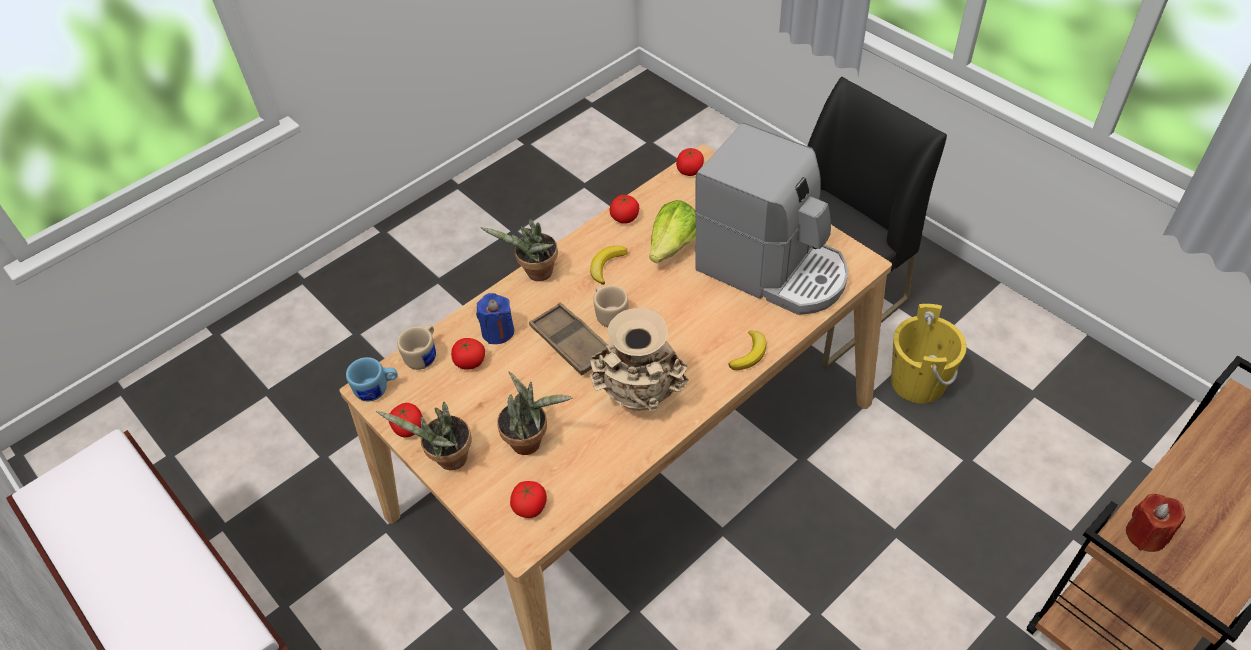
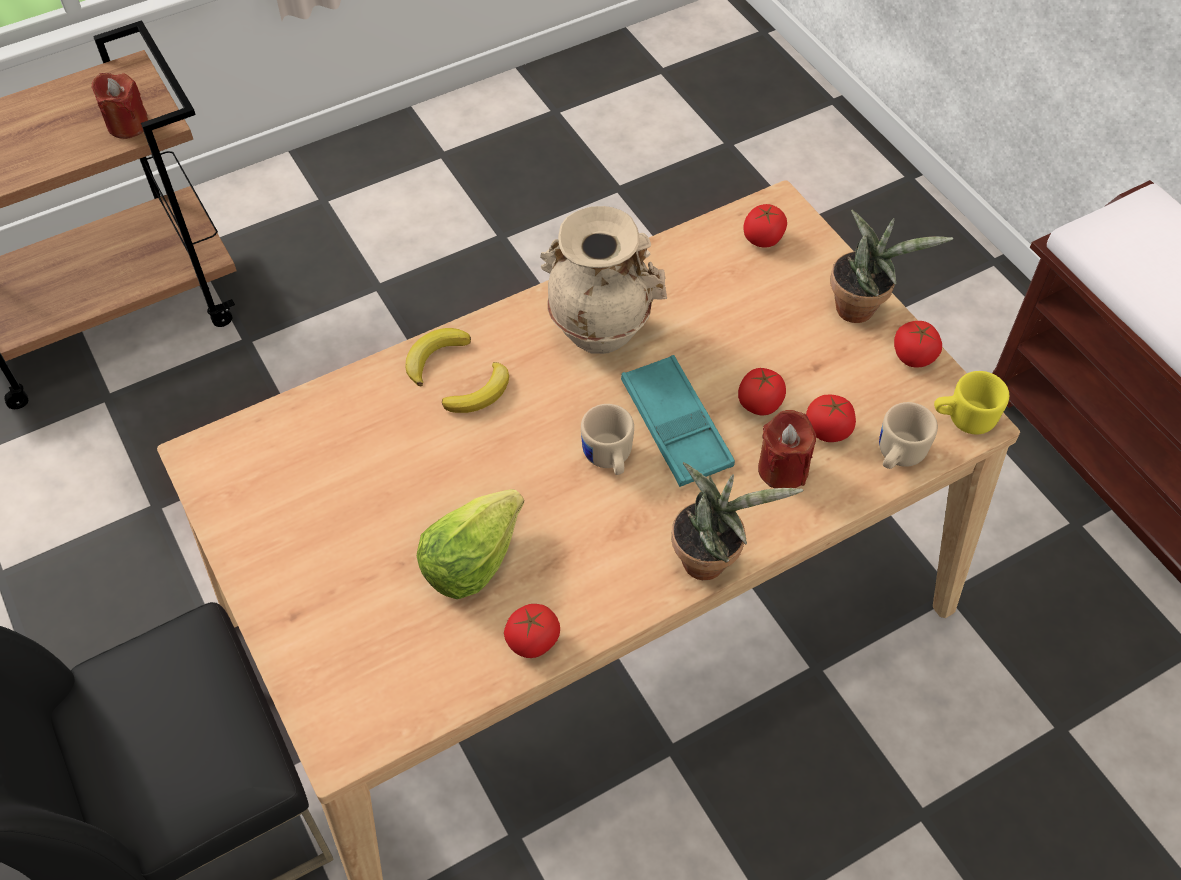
camera: 170 degrees left, 5 degrees up
(377, 389) = (963, 418): blue mug -> yellow mug
(498, 331) = (783, 469): blue candle -> red candle
(531, 441) = (752, 308): potted plant -> none
(571, 343) = (676, 426): brown tray -> turquoise tray
(606, 265) = (591, 547): banana -> banana (480, 394)
(690, 171) = (375, 726): tomato -> tomato (759, 404)
(773, 269) = (335, 477): coffee machine -> none
(918, 382) = (139, 632): yellow bucket -> none

